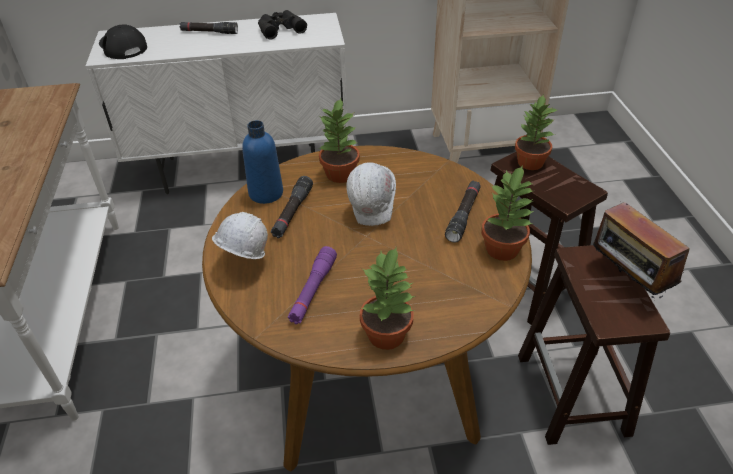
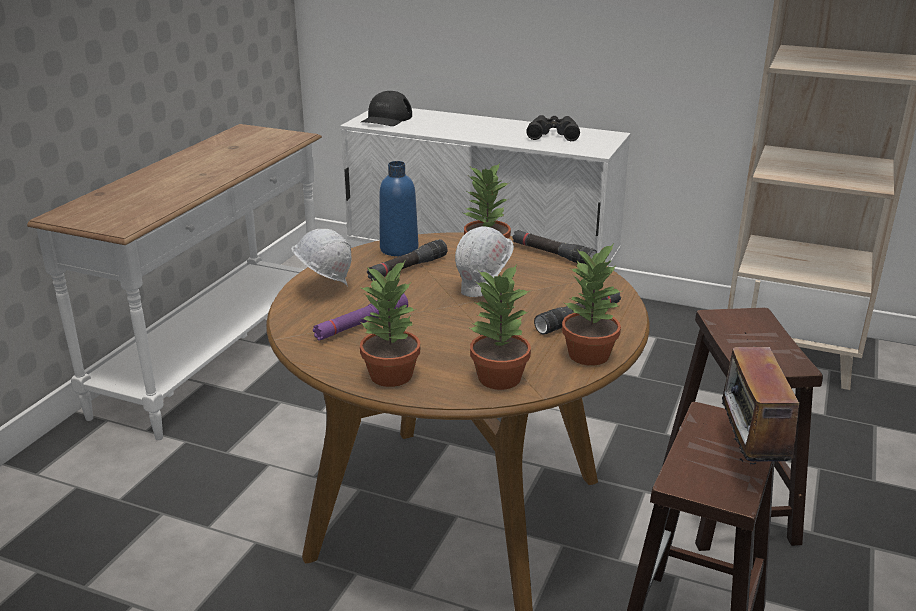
camera: 30 degrees right, 15 degrees down
(122, 47) = (386, 119): black cap -> black cap turned 150 degrees counterclockwise
(209, 32) = (478, 123): black flashlight -> black flashlight (552, 254)
(529, 163) = (746, 322): potted plant -> potted plant (498, 378)

